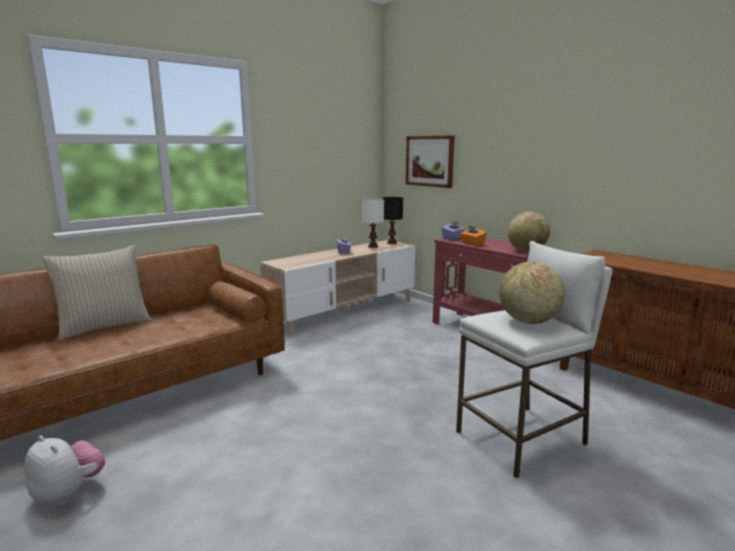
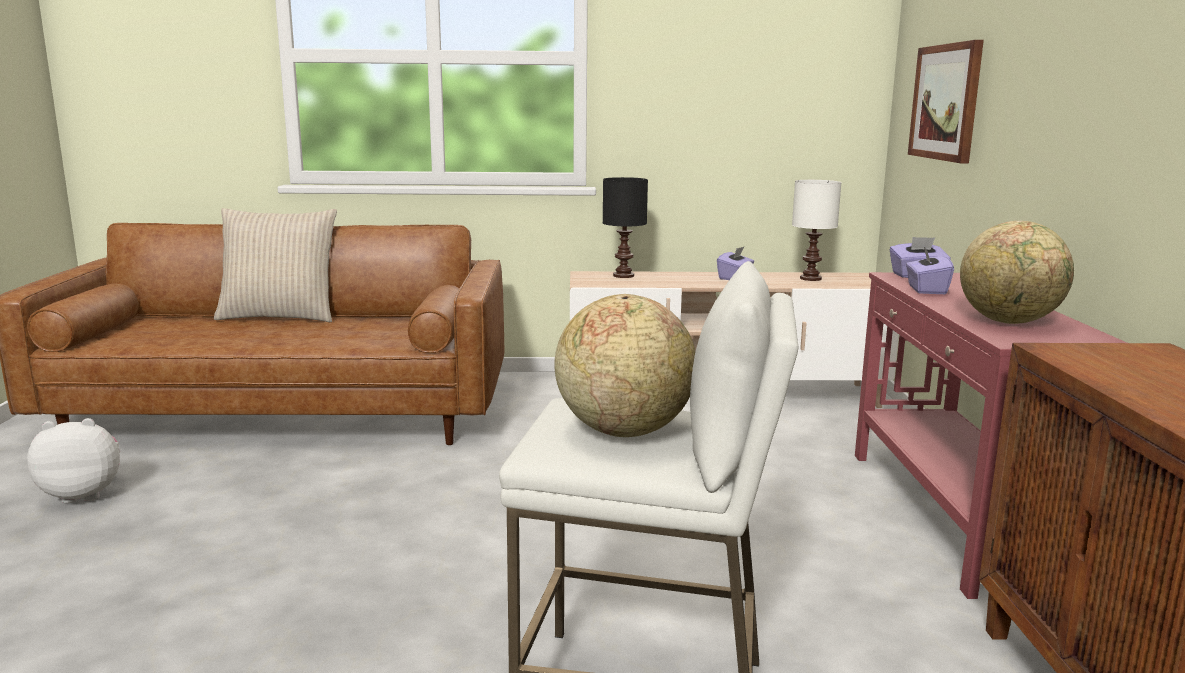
camera: 40 degrees right, 0 degrees up
(68, 493) = (84, 494): plush toy -> plush toy turned 90 degrees counterclockwise
(391, 243) = (864, 278): black table lamp -> black table lamp (622, 276)
(472, 243) = (926, 290): orange tissue box -> purple tissue box

